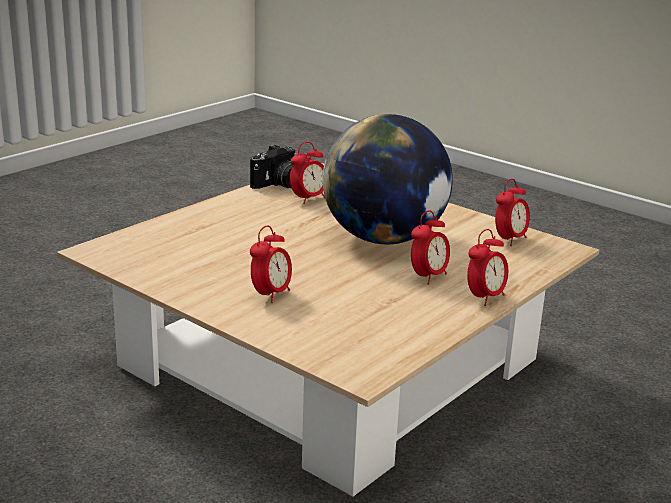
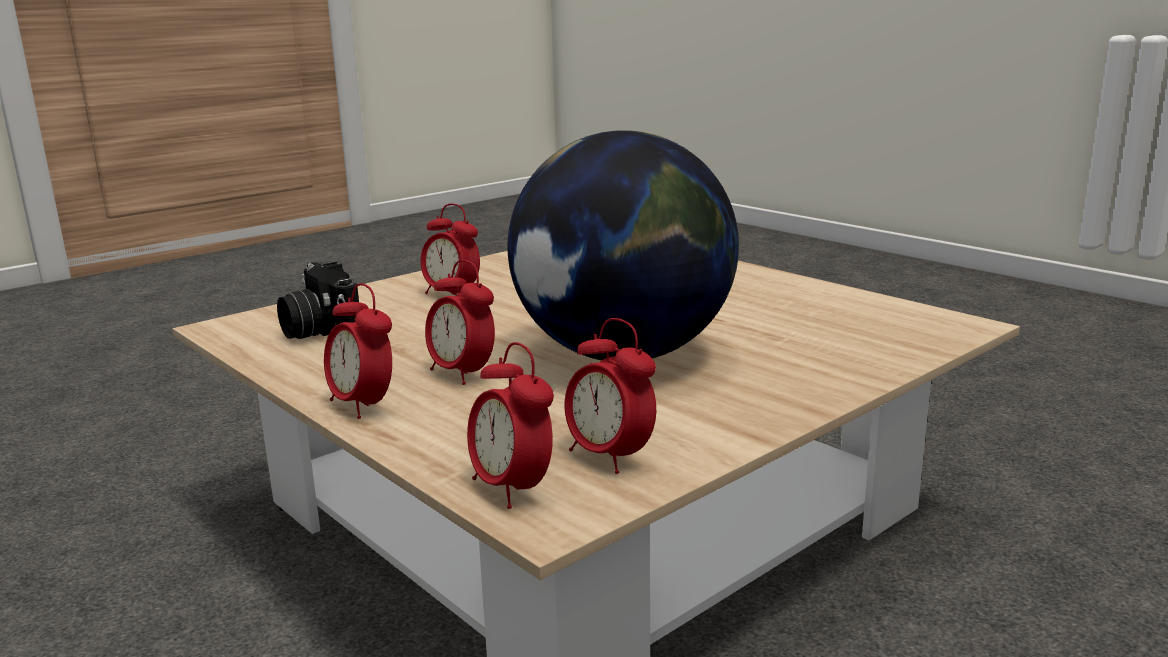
camera: 100 degrees right, 5 degrees down
(279, 185) = (860, 301): camera -> camera (319, 331)
(308, 199) = (799, 316): alarm clock -> alarm clock (512, 489)

